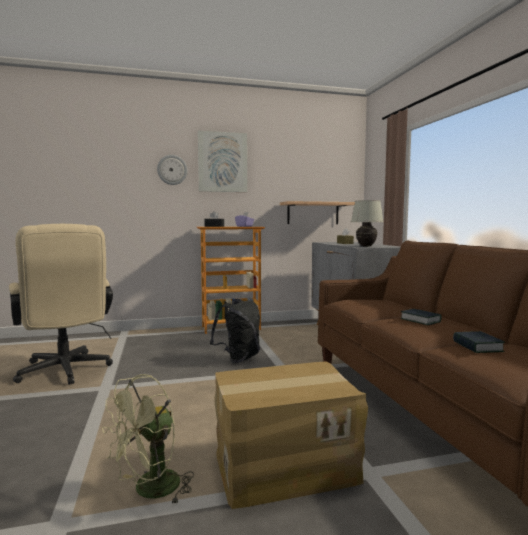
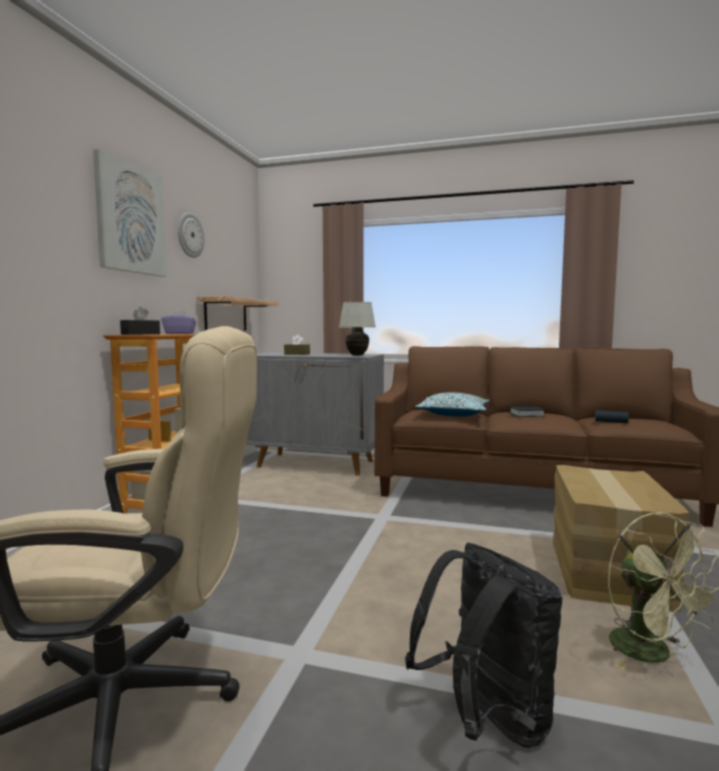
camera: 60 degrees left, 0 degrees up
(172, 170) = (55, 216): wall clock -> wall clock (190, 235)
(238, 358) = (311, 529): black backpack -> black backpack (487, 720)
(373, 306) = (453, 414): none -> pillow

